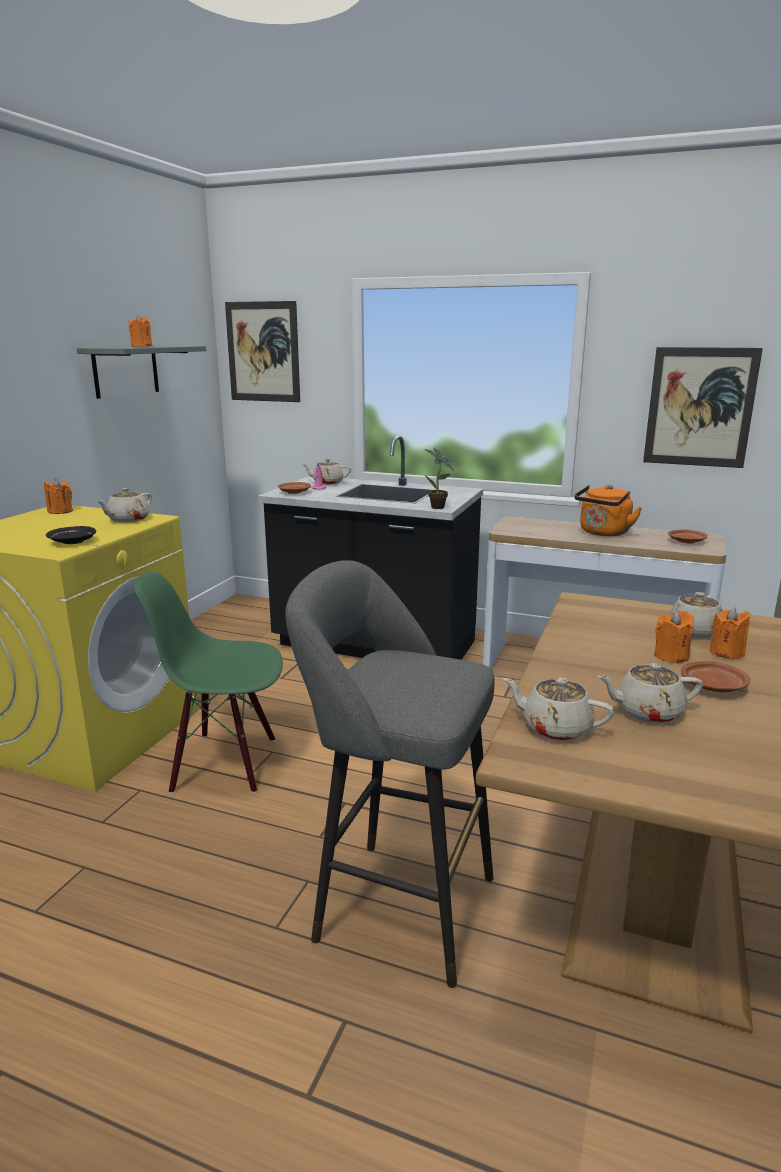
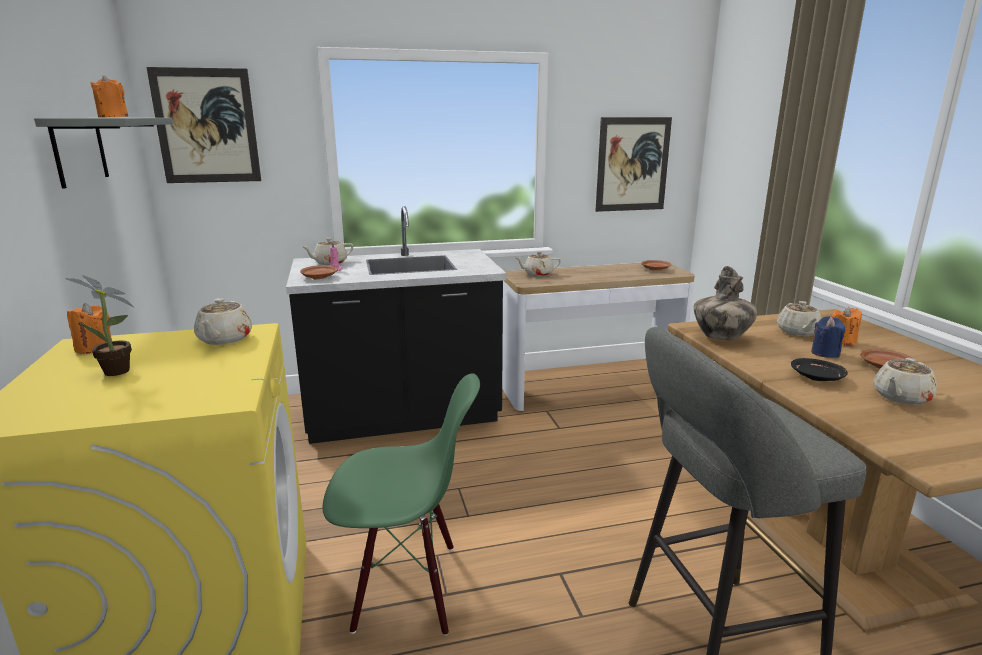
camera: 35 degrees left, 0 degrees up
(72, 542) = (216, 382): black plate -> black plate (817, 377)
(225, 763) = (406, 588): green chair -> green chair turned 150 degrees counterclockwise
(438, 508) = (486, 270): potted plant -> potted plant (119, 372)
(555, 728) = (891, 430): beige teapot -> beige teapot (538, 274)
(583, 615) = (720, 338): none -> vase
(603, 533) = (595, 272): orange kettle -> none
(671, 656) = (825, 353): orange candle -> blue candle

